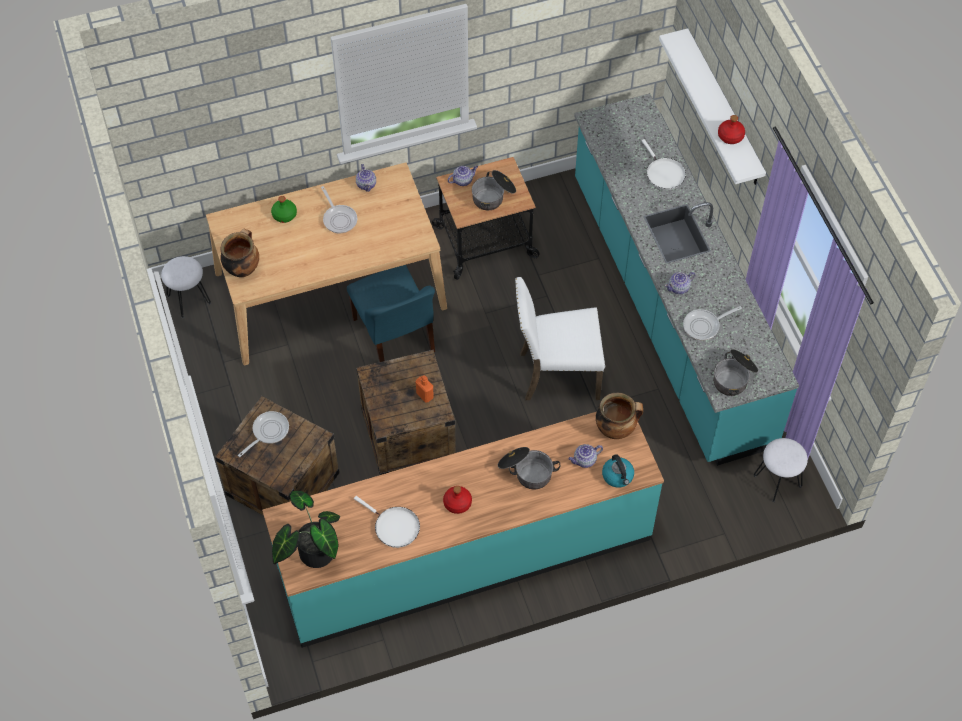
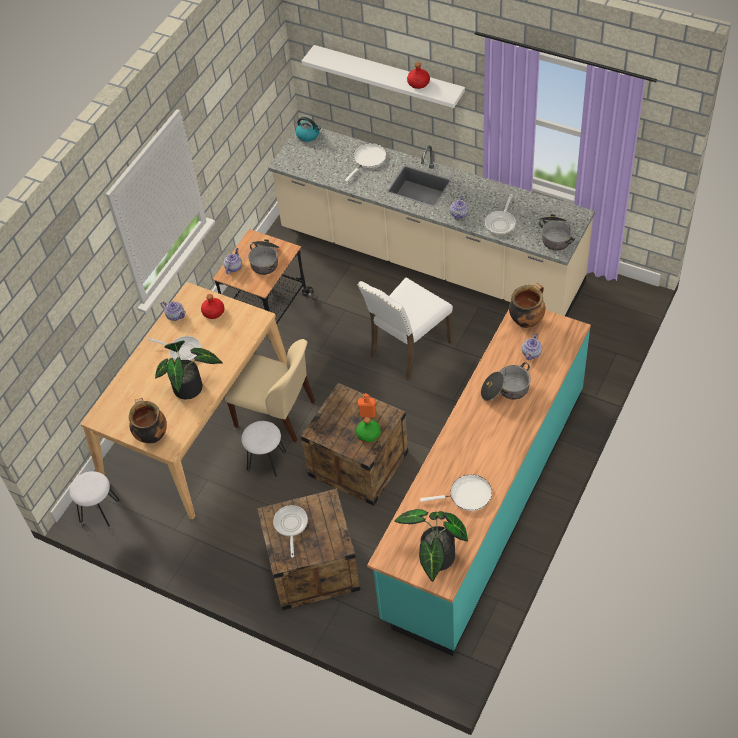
camera: 40 degrees left, 5 degrees down
(284, 215) = (140, 378): green bottle -> green bottle (369, 434)
(310, 256) = (191, 389): none -> potted plant
(394, 337) = (277, 414): blue chair -> beige chair
(457, 503) = (488, 446): red bottle -> red bottle (213, 312)
(618, 476) = (562, 345): kettle -> kettle (308, 135)
(663, 173) = (368, 159): white frying pan -> white frying pan turned 75 degrees counterclockwise
(669, 309) = (429, 258): turquoise counter -> beige counter
(777, 480) = (608, 299): white stool -> white stool (266, 461)

